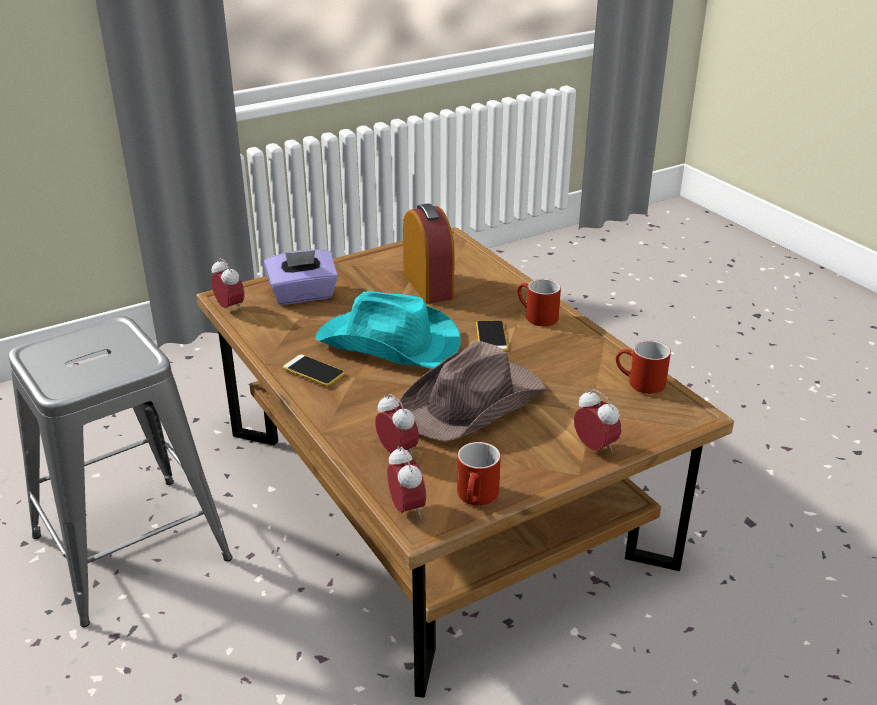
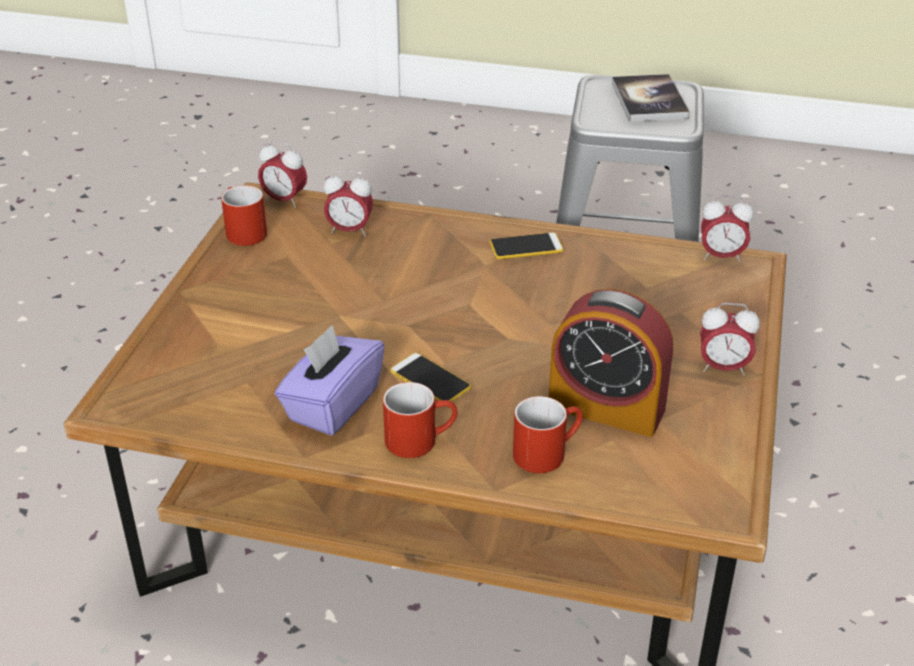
camera: 135 degrees right, 5 degrees up
(75, 354) = (649, 100): none -> book
(303, 295) = (697, 312): purple tissue box -> purple tissue box (332, 405)
(390, 343) = (514, 312): turquoise hat -> none
(473, 403) = (346, 299): brown hat -> none
(595, 447) = (185, 316): alarm clock -> alarm clock (723, 368)
(639, 383) = (202, 409): red mug -> red mug (546, 451)

